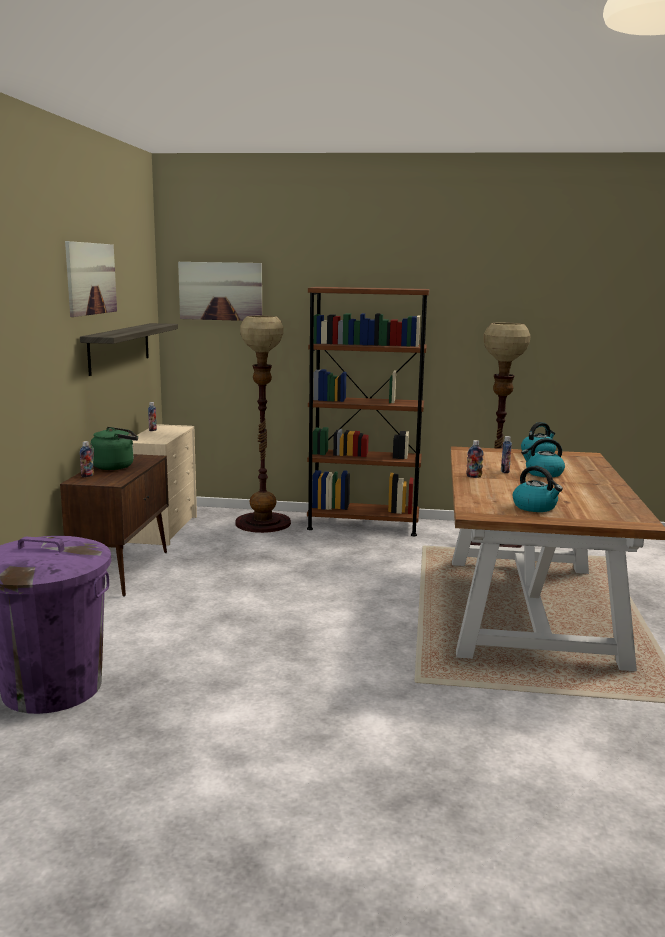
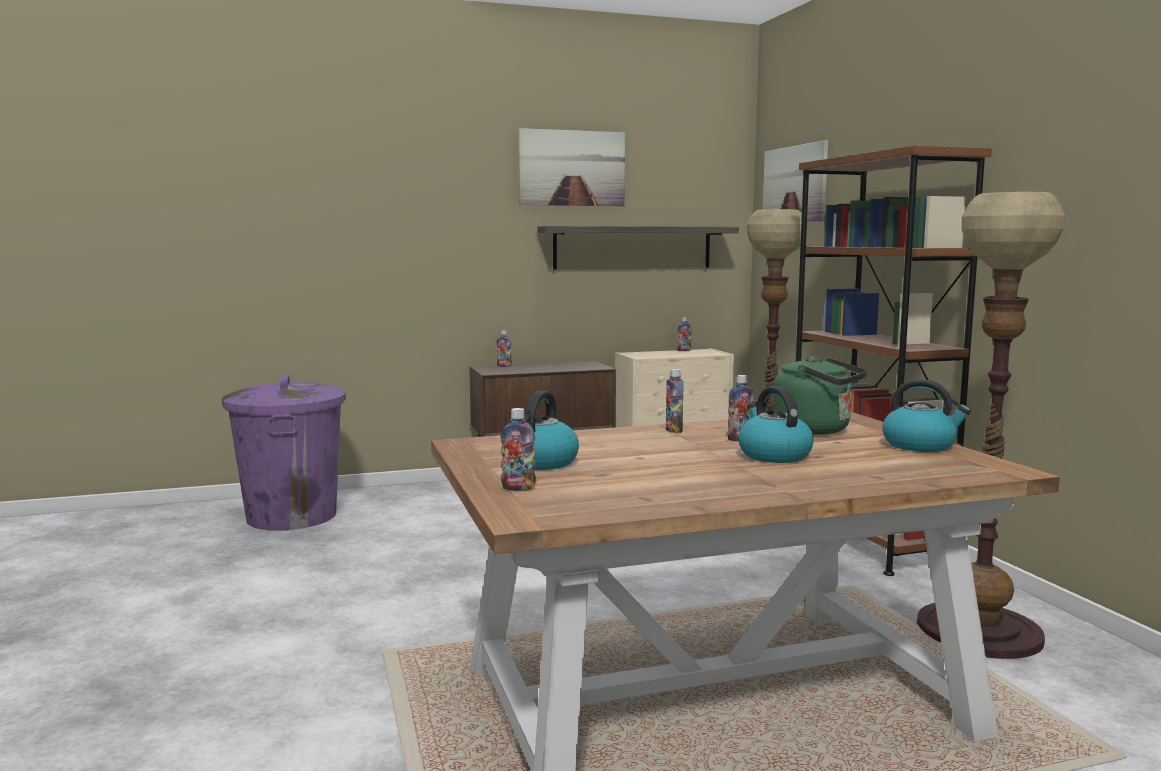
camera: 65 degrees right, 5 degrees down
(116, 466) = (548, 366): green kettle -> green kettle (817, 430)
(588, 517) = (518, 488): none -> bottle

